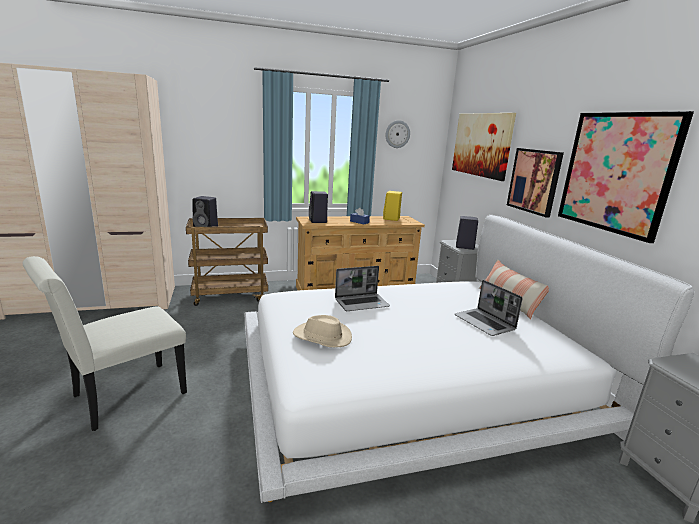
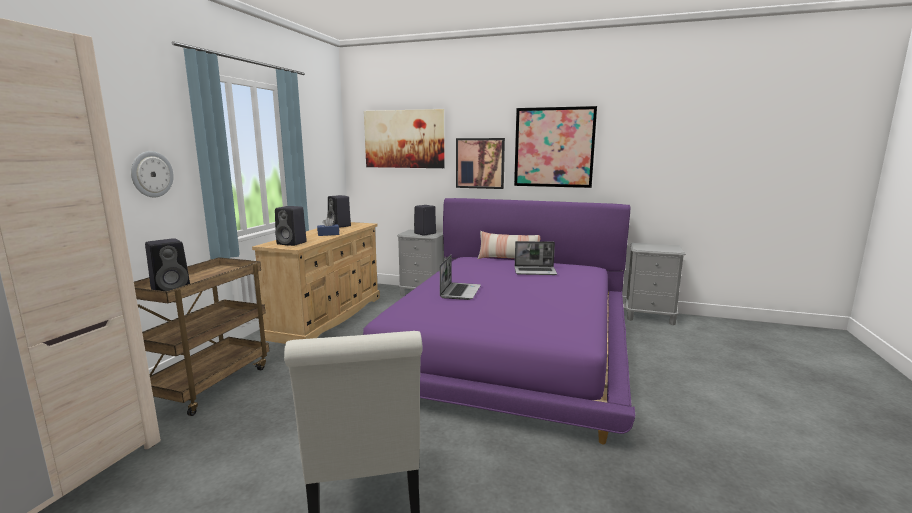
camera: 55 degrees left, 5 degrees down
(322, 337) = (506, 317): beige hat -> none
(391, 219) = (340, 226): yellow speaker -> black speaker
(397, 134) = (310, 134): wall clock -> wall clock (151, 174)
(414, 381) = (507, 343): white bed -> purple bed

